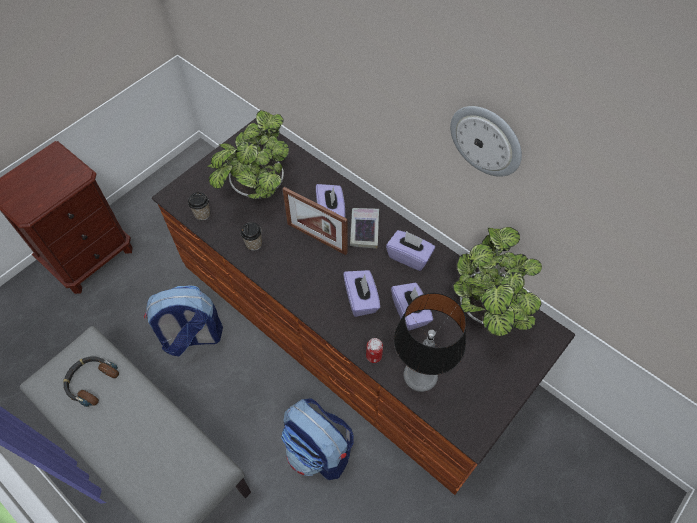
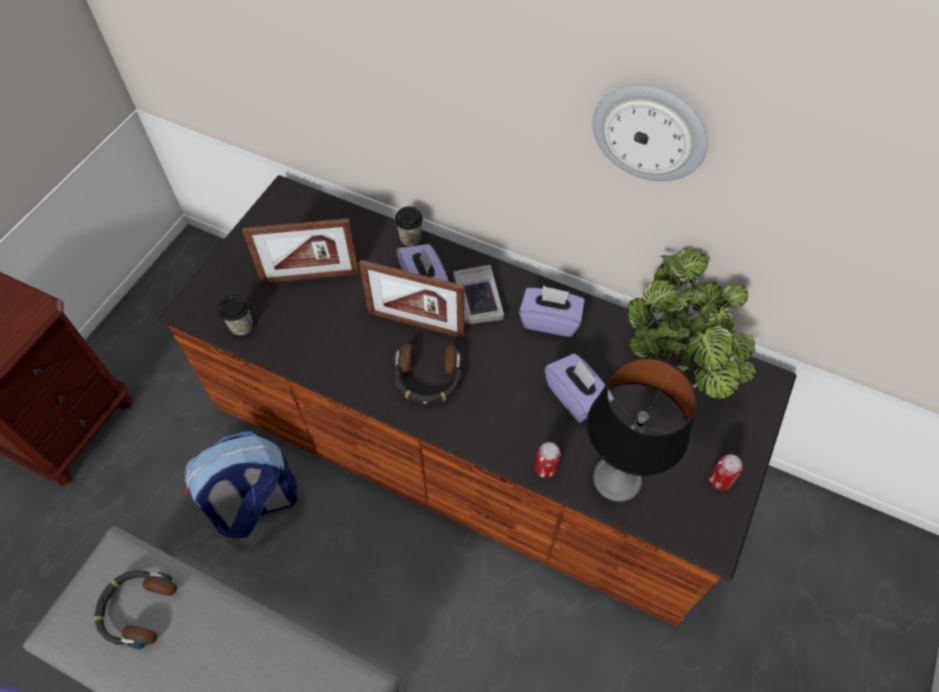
camera: 15 degrees left, 0 degrees up
(254, 244) = (329, 352): cup -> cup (410, 238)
(256, 191) = (310, 276): potted plant -> picture frame
(313, 277) = (427, 378): none -> headphones
(319, 451) = (479, 617): backpack -> none
(361, 299) = (504, 394): purple tissue box -> none
(493, 394) = (720, 480): none -> can

